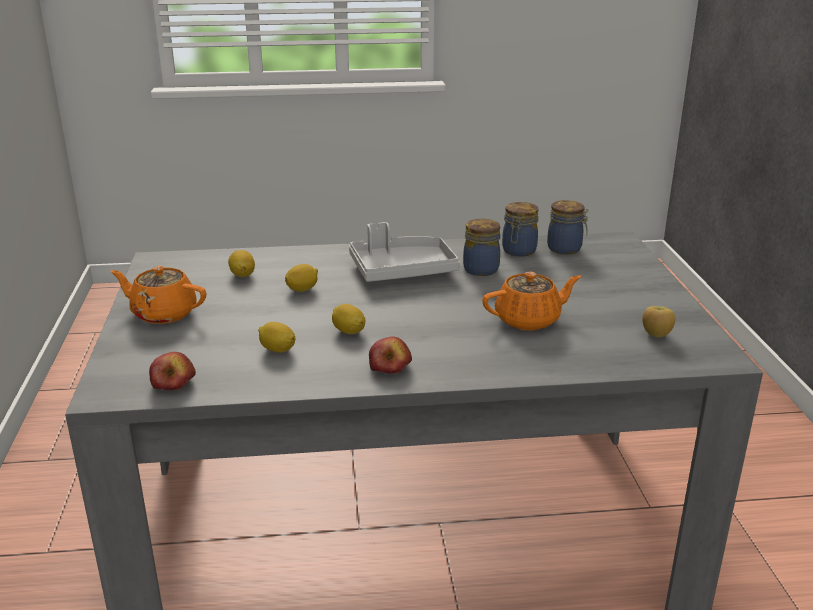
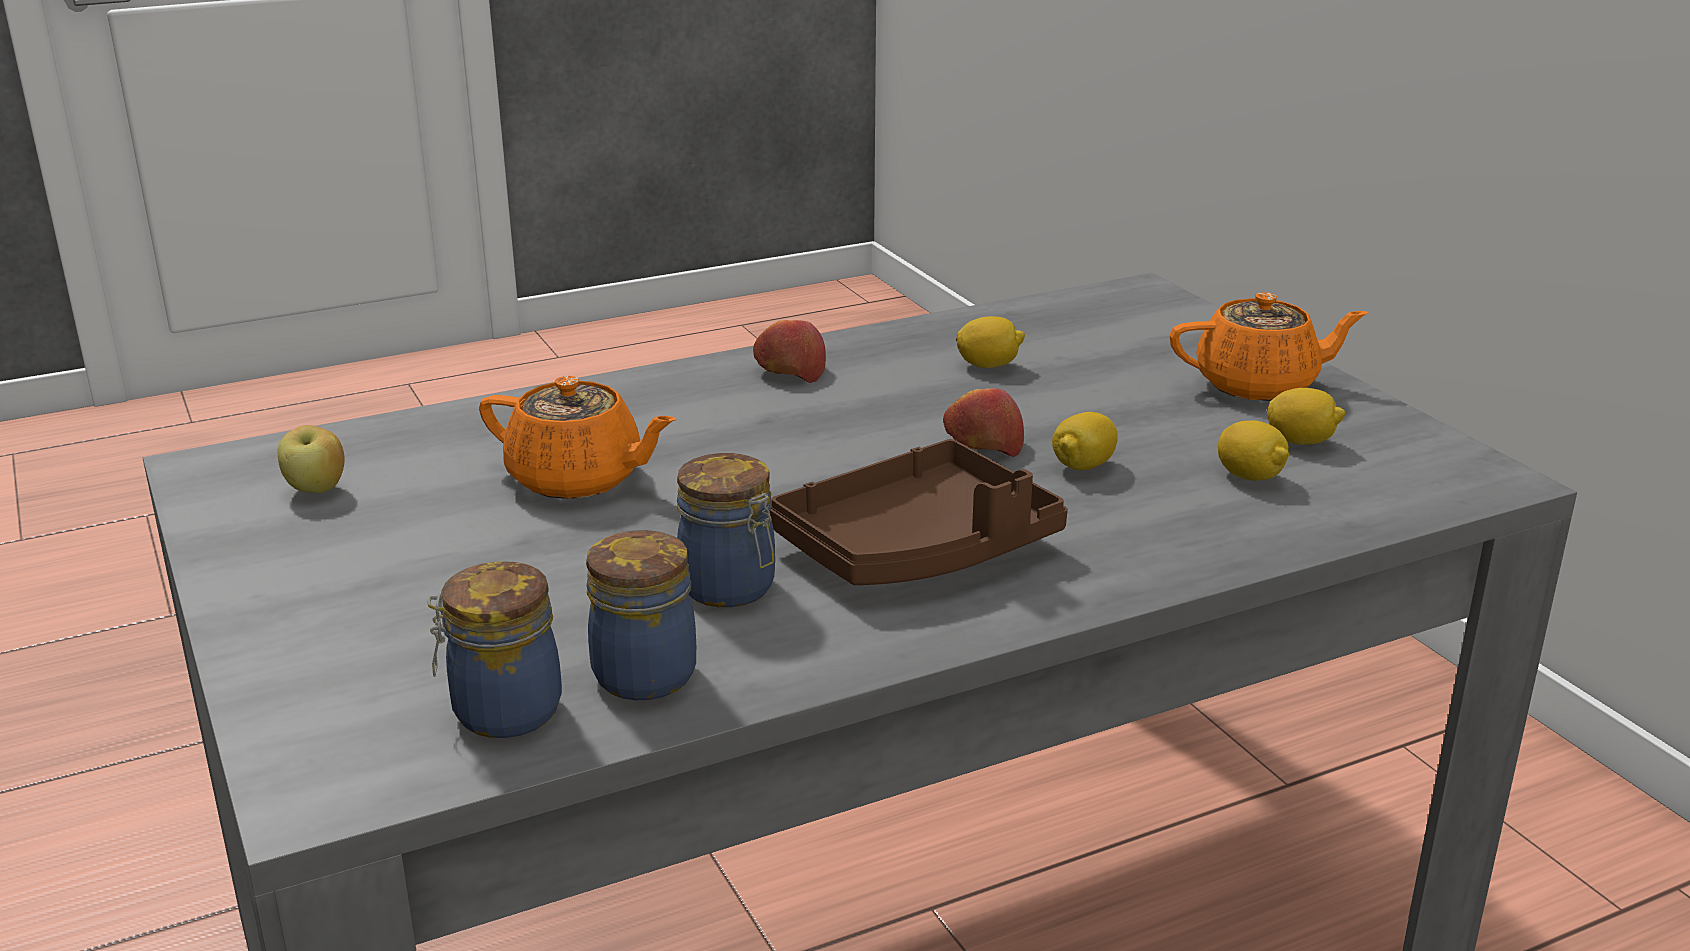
camera: 160 degrees right, 0 degrees up
(174, 383) = (1074, 311): apple -> apple (982, 444)
(348, 331) = (905, 407): lemon -> lemon (1301, 441)
(402, 270) = (918, 549): grey tray -> brown tray
(529, 320) = (578, 479): orange teapot -> orange teapot turned 120 degrees counterclockwise

